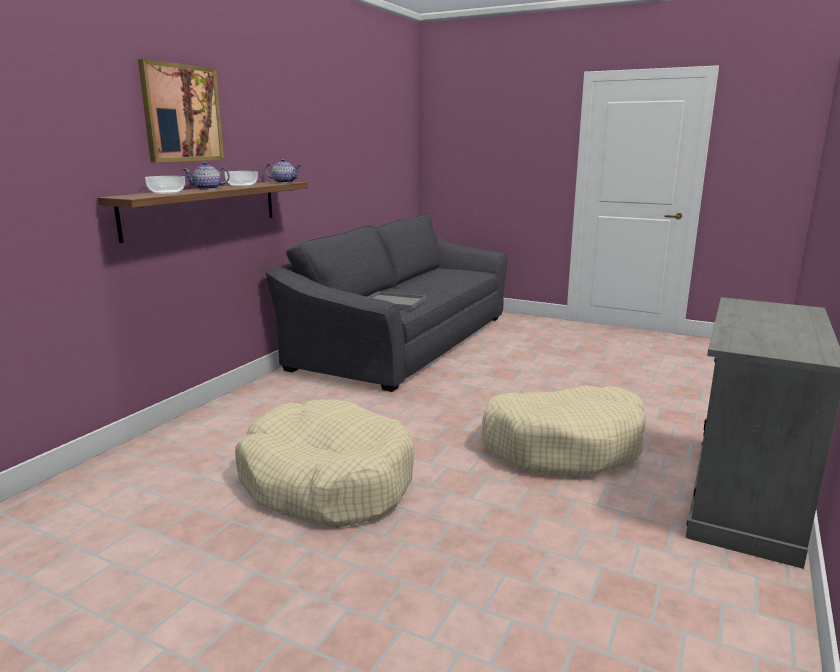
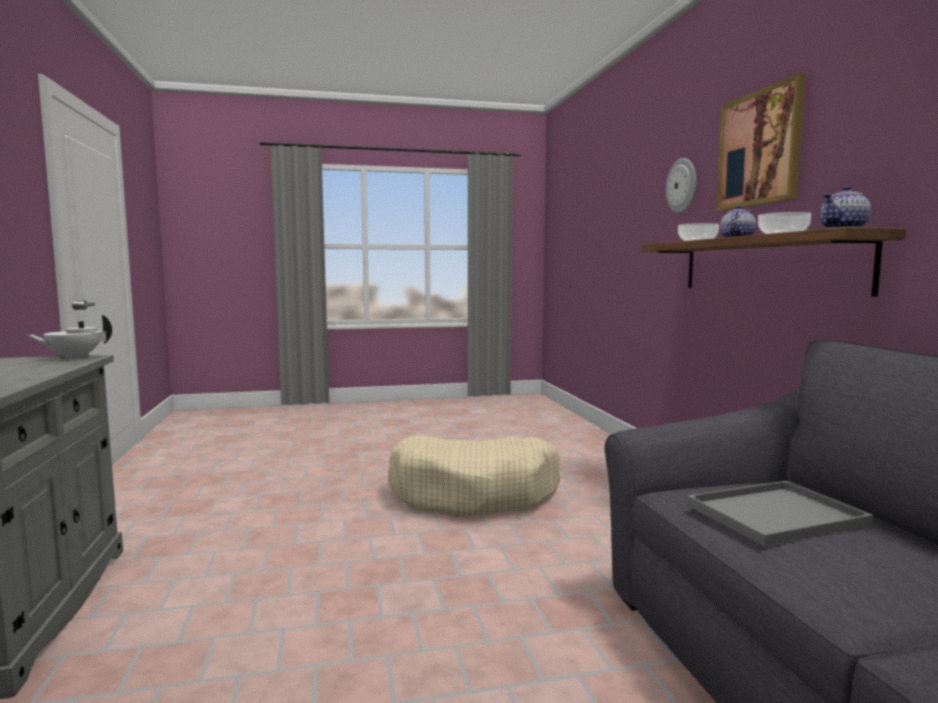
camera: 140 degrees right, 10 degrees down
(80, 127) = (682, 185): none -> wall clock
(564, 446) = (276, 604): beige dog bed -> none
(741, 346) = (74, 358): none -> white teapot

